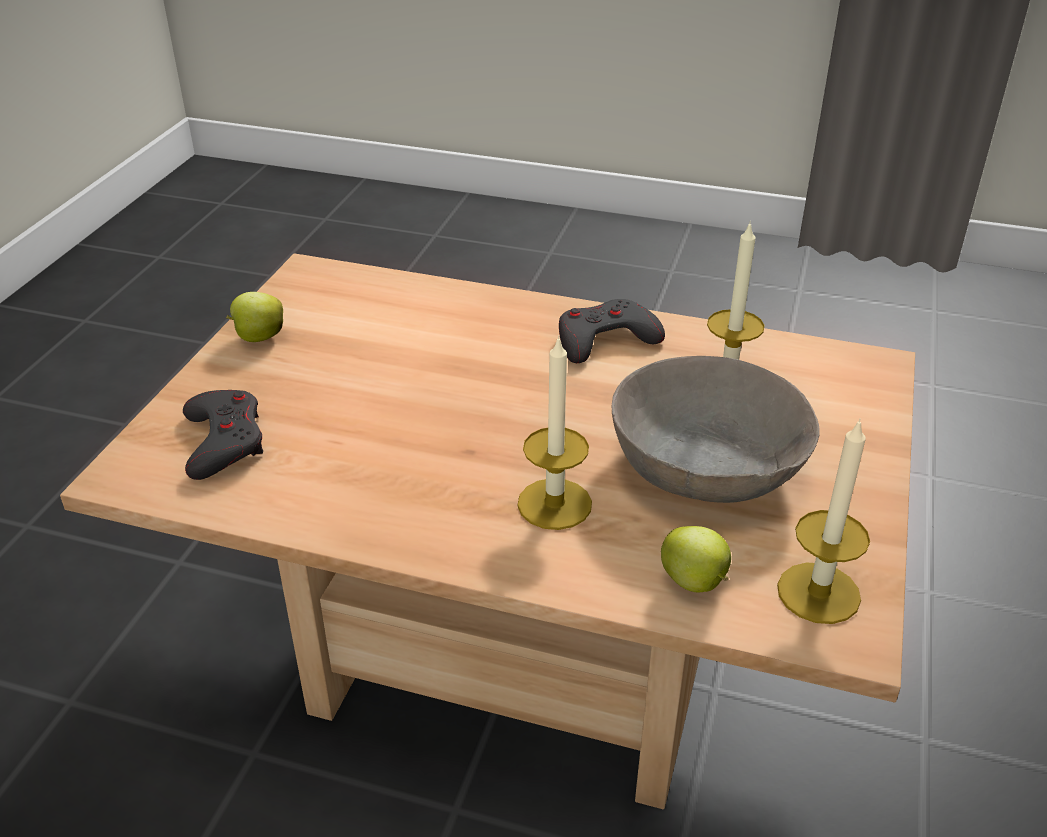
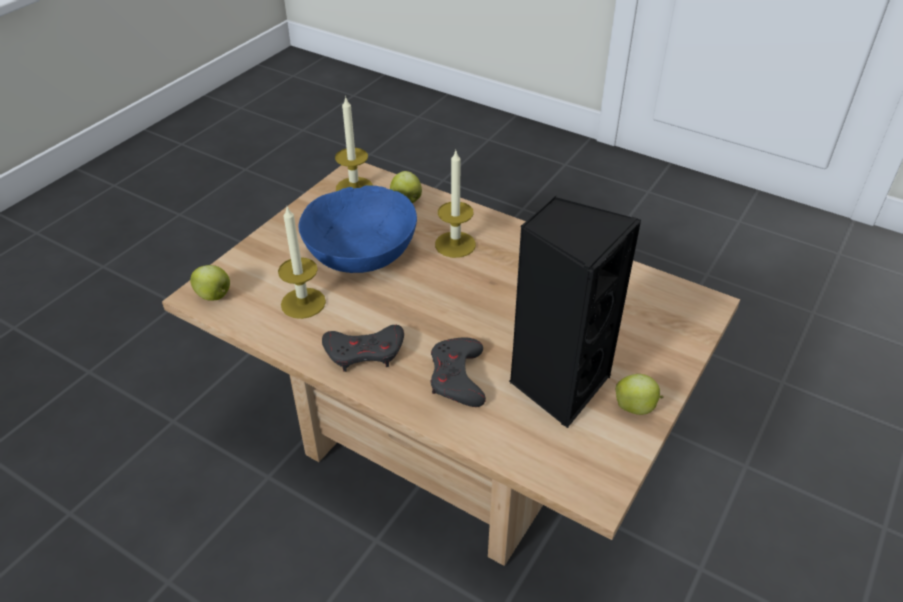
camera: 165 degrees left, 5 degrees up
(224, 440) = (646, 316): grey game controller -> grey game controller (457, 377)
(354, 345) = (557, 384): none -> black speaker
(707, 464) = (360, 251): grey bowl -> blue bowl
(854, 366) = (214, 296): none -> apple

